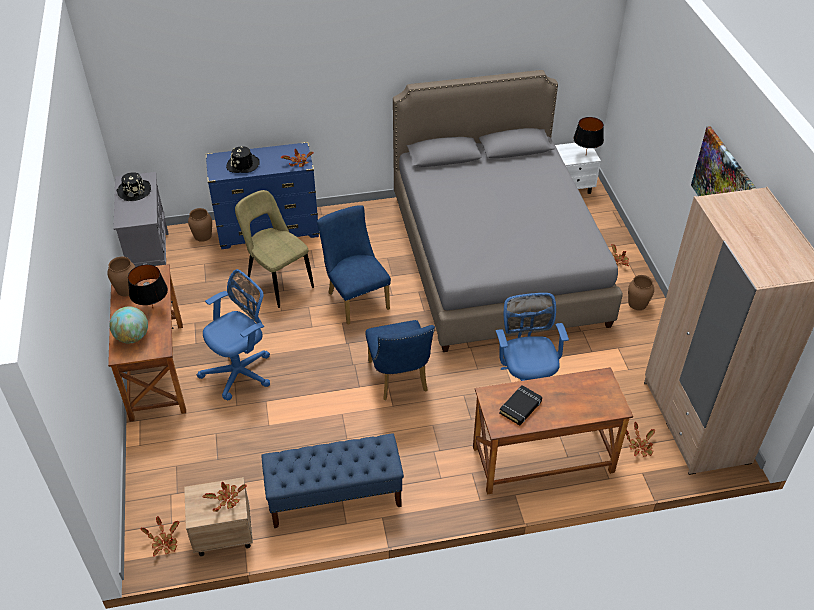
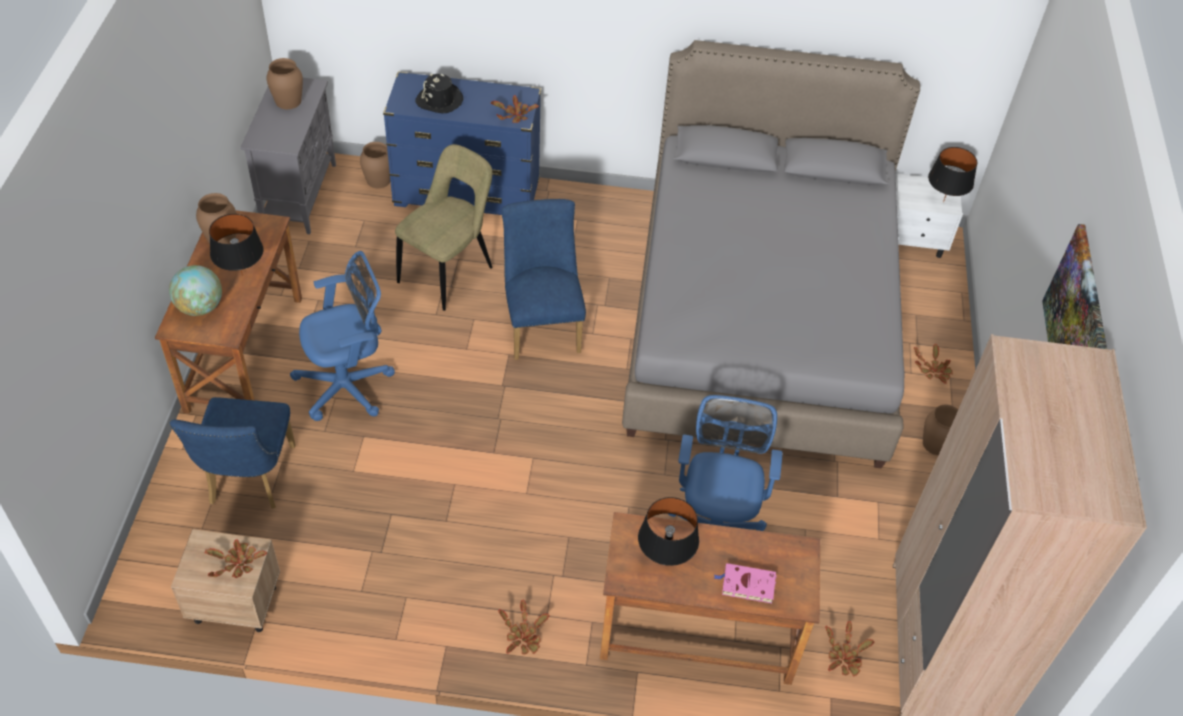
camera: 15 degrees right, 5 degrees up
(134, 191) = (288, 101): black hat -> brown vase
(164, 542) = (159, 590): potted plant -> potted plant (523, 636)
(278, 282) = (448, 272): beige chair -> beige chair turned 60 degrees clockwise
(334, 497) = (396, 598): blue bench -> none
(399, 380) = (551, 459): blue chair -> blue chair (248, 480)
(520, 407) = (664, 560): black book -> black table lamp
(578, 407) = (746, 585): none -> pink book

